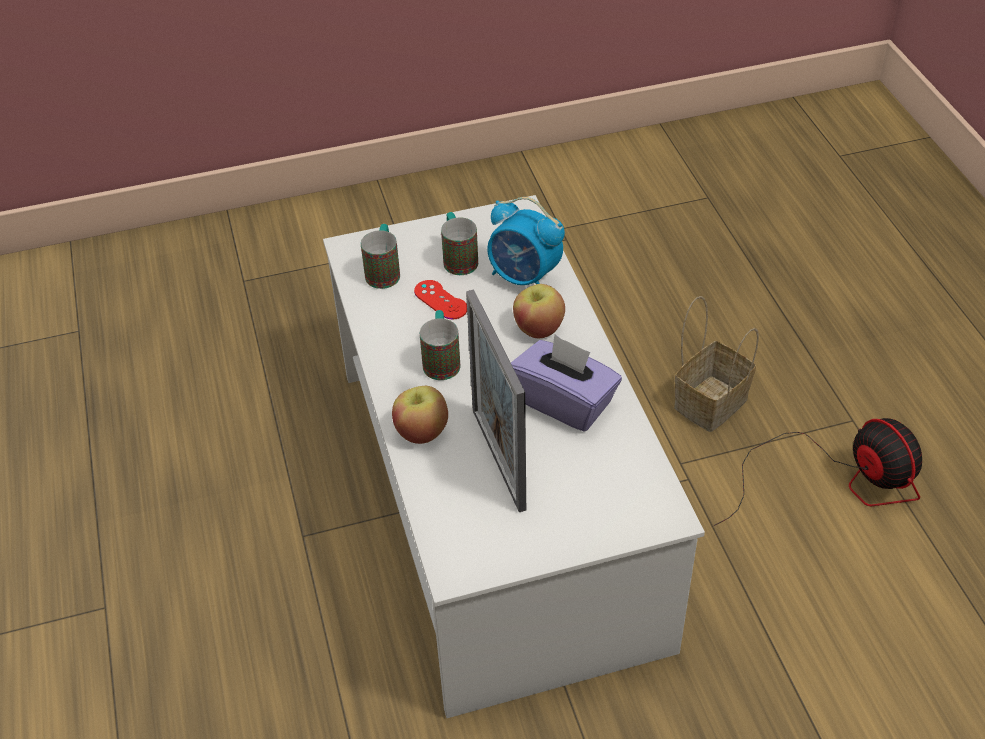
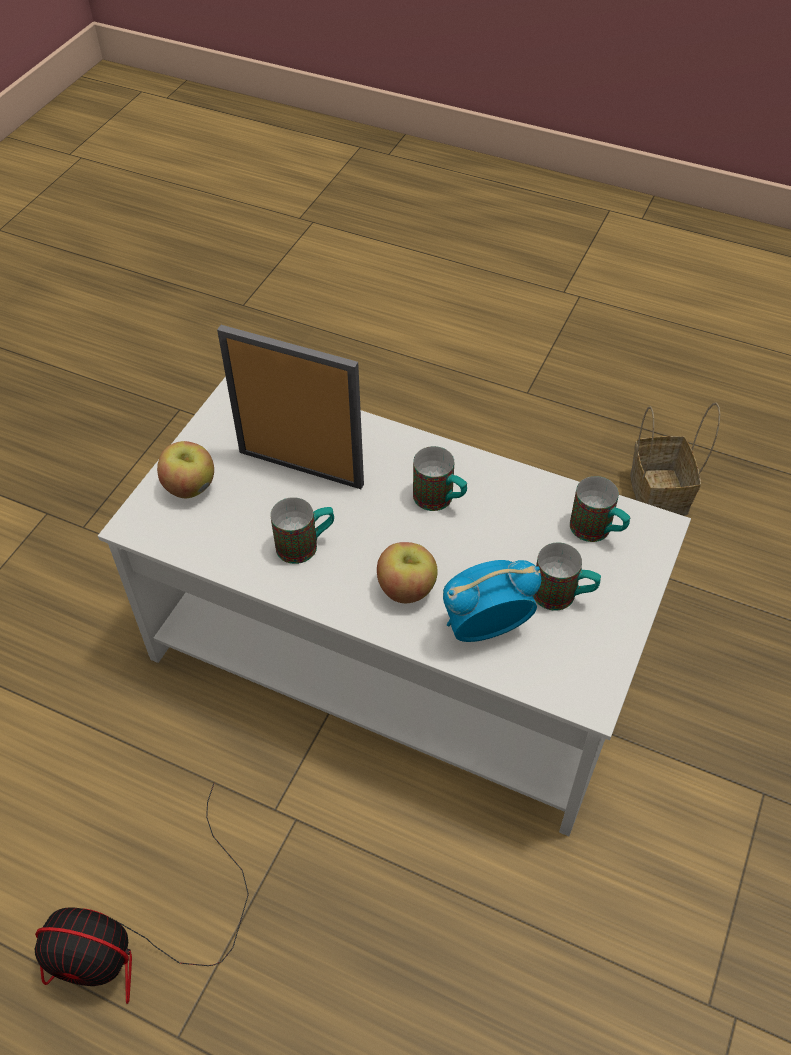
camera: 130 degrees right, 5 degrees up
(421, 431) = (378, 443): apple -> apple (190, 487)
(440, 300) = (516, 546): red game controller -> none
(565, 402) = (306, 545): purple tissue box -> mug
(711, 401) = (334, 918): basket -> basket (660, 495)

